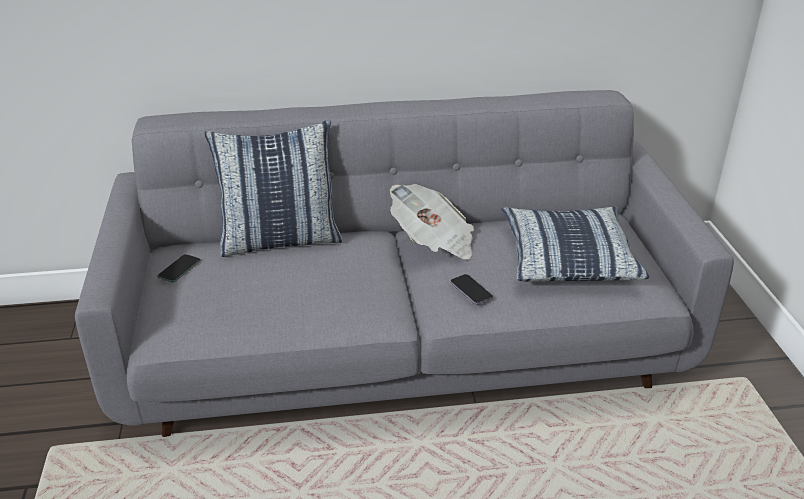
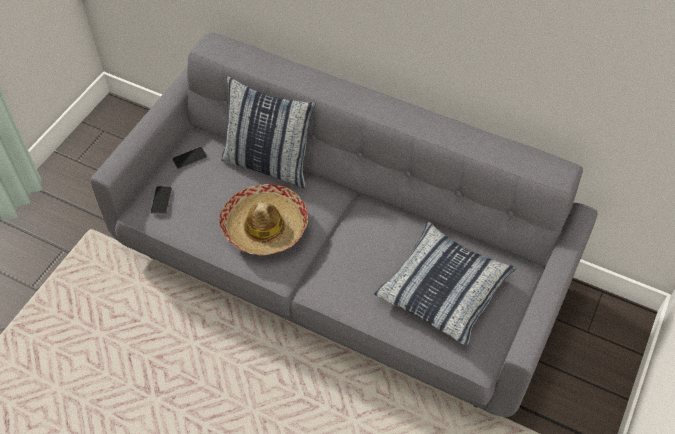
camera: 35 degrees right, 20 degrees up
(334, 285) = (265, 226): none -> hat
(433, 241) = (364, 221): newspaper -> none
(471, 290) = (348, 280): phone -> phone (161, 200)

